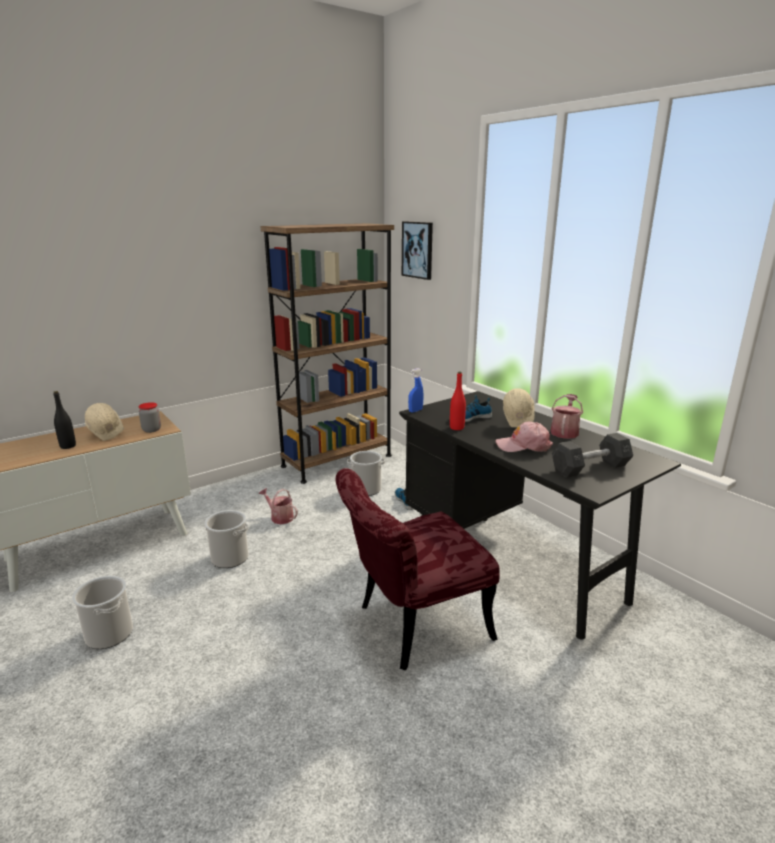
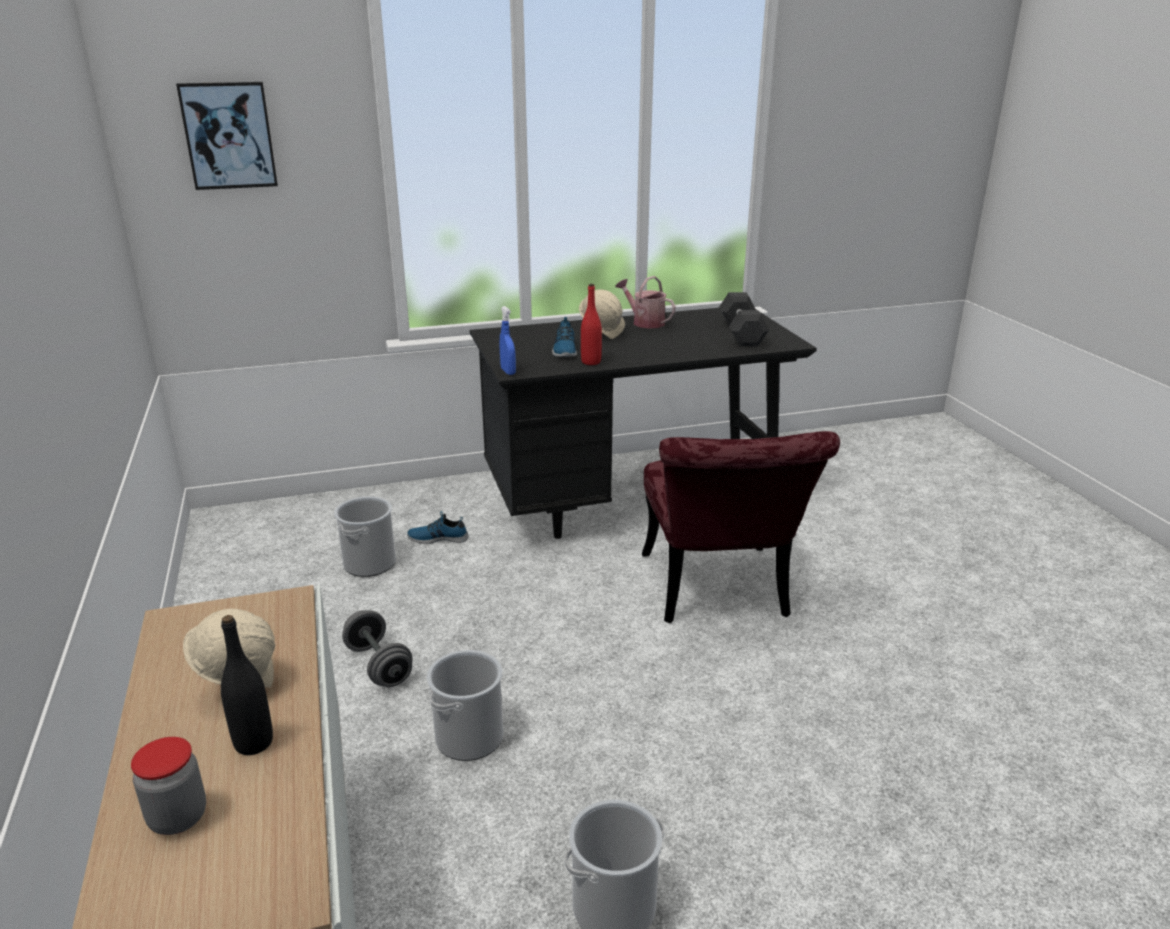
camera: 70 degrees left, 5 degrees up
(151, 430) = (270, 620): jar -> jar (178, 817)
(279, 517) = (379, 665): watering can -> grey dumbbell
(337, 461) = (234, 573): brown bookcase -> none
(523, 445) = (669, 345): pink cap -> none

